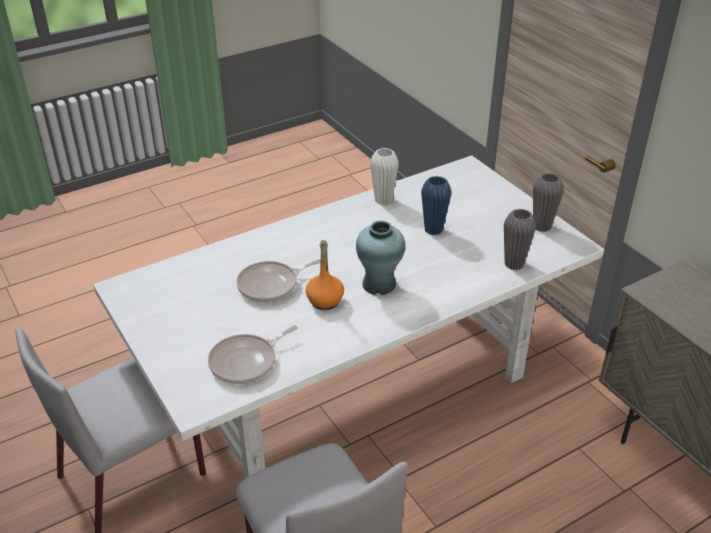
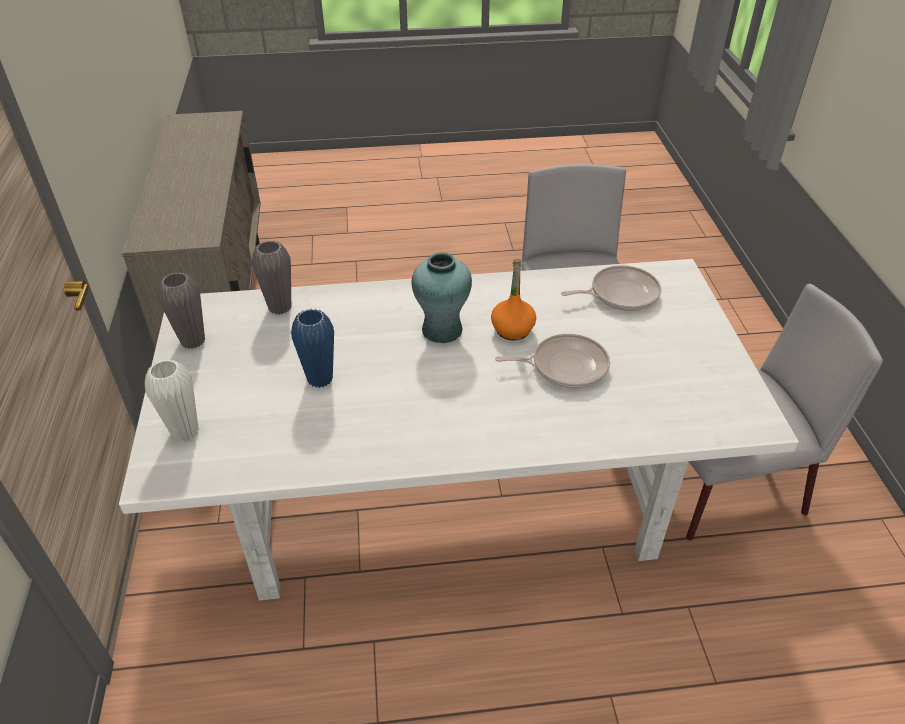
camera: 155 degrees left, 5 degrees up
(383, 200) = (340, 452): white vase -> white vase (185, 431)

